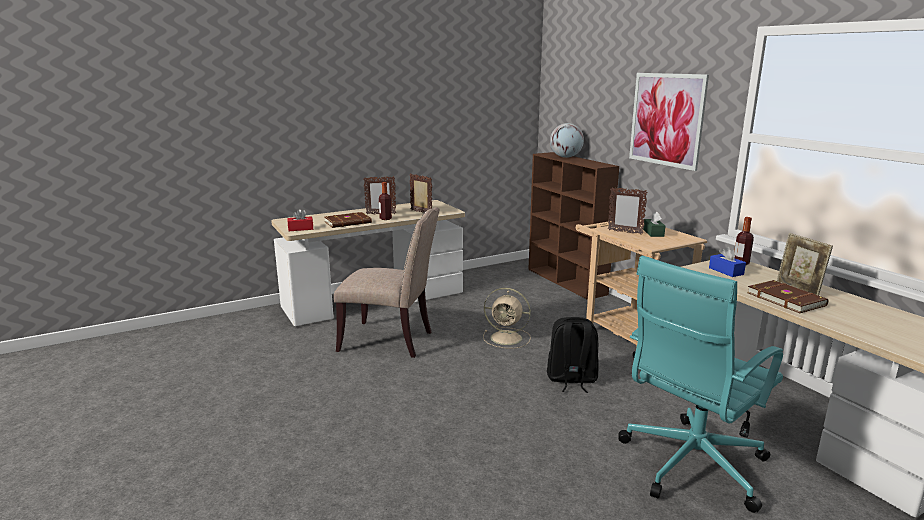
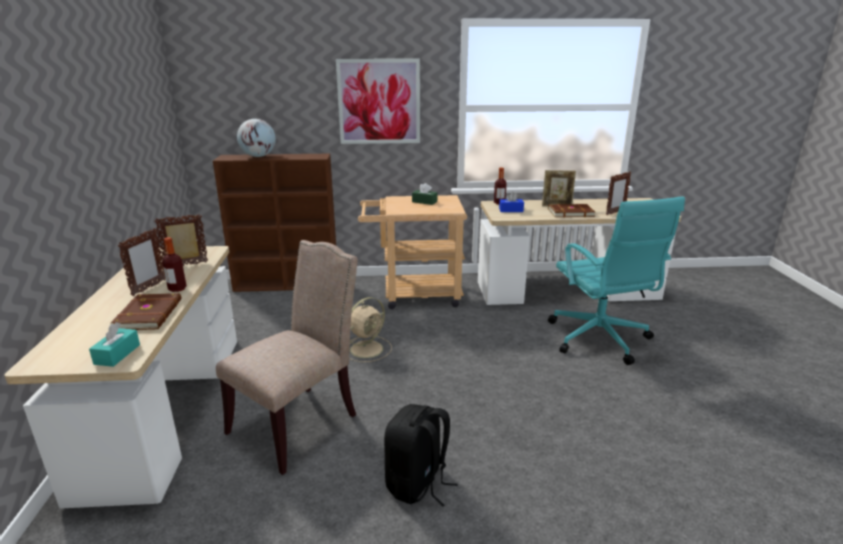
camera: 65 degrees left, 5 degrees up
(300, 228) = (117, 354): red tissue box -> turquoise tissue box
(571, 380) = (466, 343): black backpack -> black backpack (418, 484)
(624, 232) = (411, 208): picture frame -> picture frame (615, 212)

